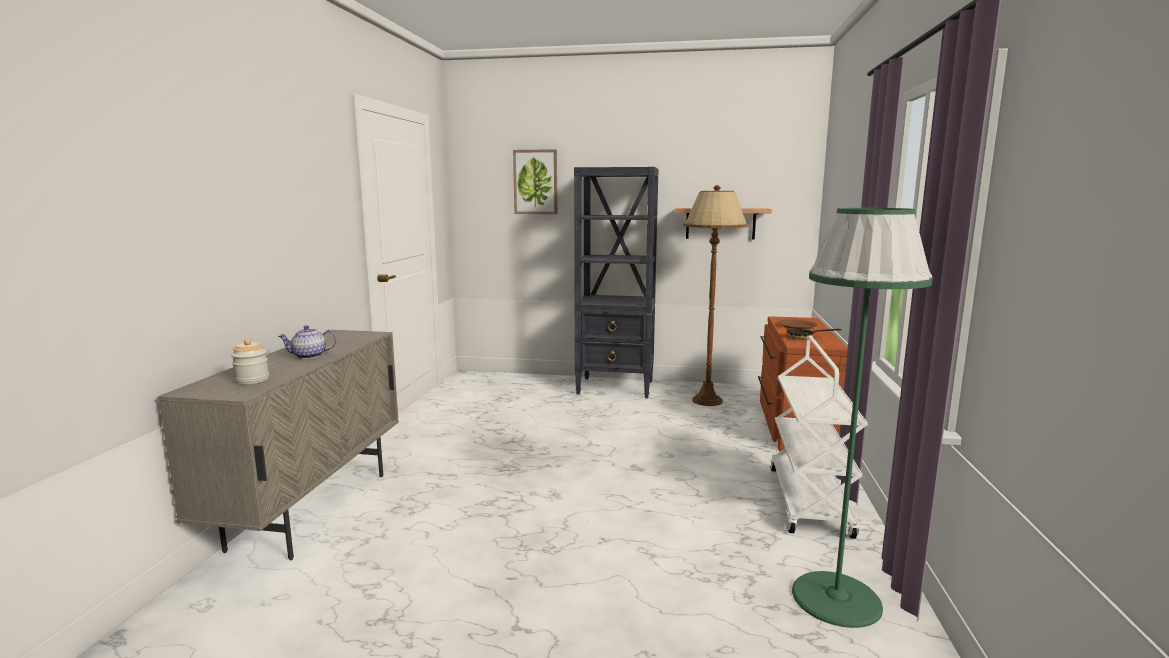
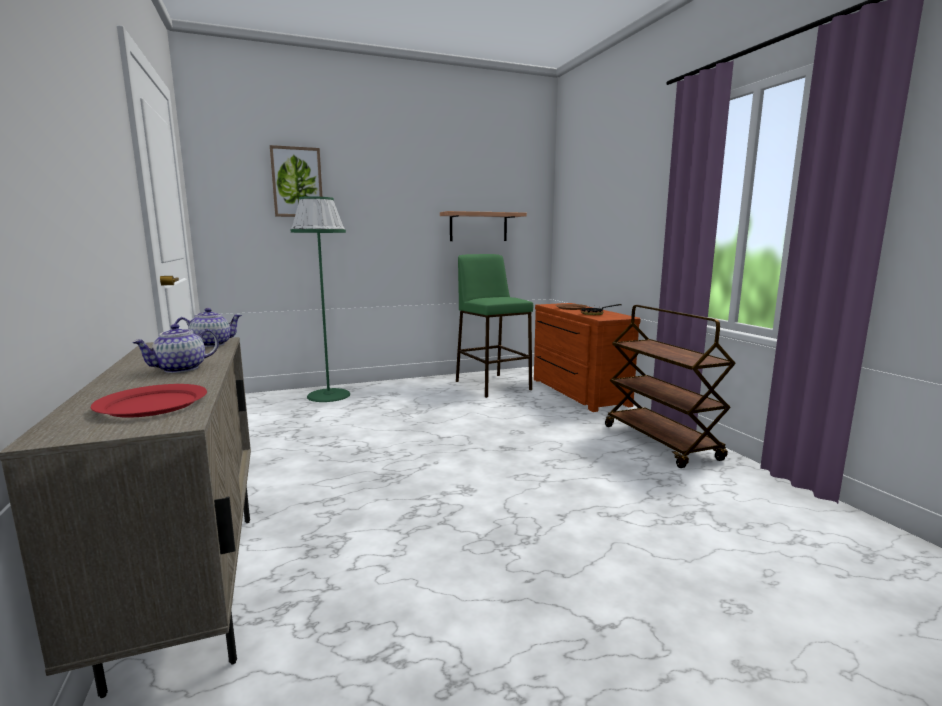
camera: 30 degrees left, 0 degrees up
(252, 380) = (152, 404): jar -> red plate
(363, 337) = (211, 344): none -> teapot
(616, 388) = (402, 387): black bookcase -> none
(707, 401) = (492, 385): brown floor lamp -> green stool
(809, 502) = (661, 442): white cart -> brown cart
(835, 598) = (771, 505): green floor lamp -> green floor lamp (328, 395)

